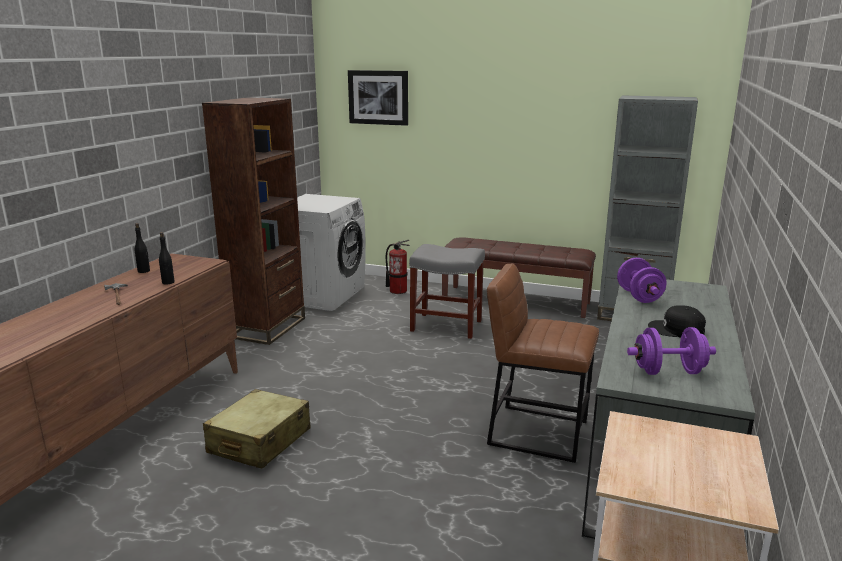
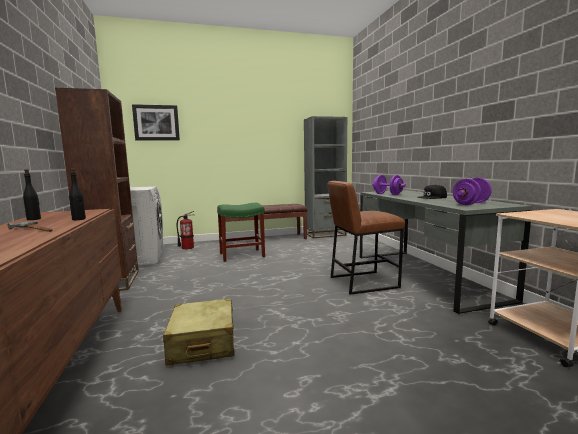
camera: 35 degrees left, 10 degrees down
(447, 326) = (242, 255): grey stool -> green stool

